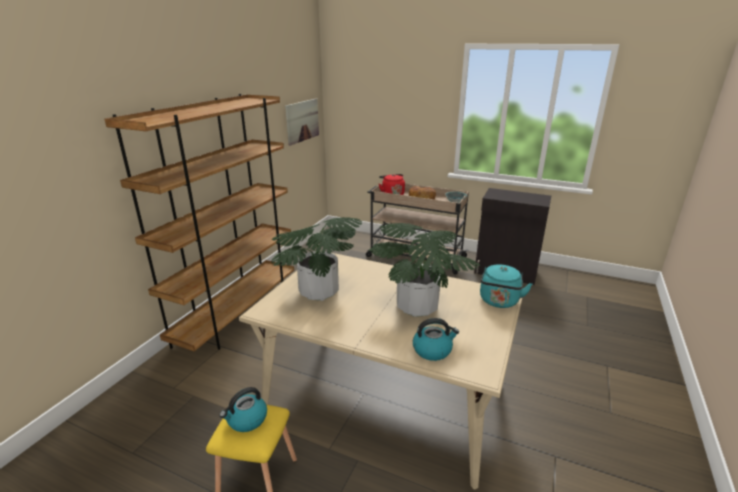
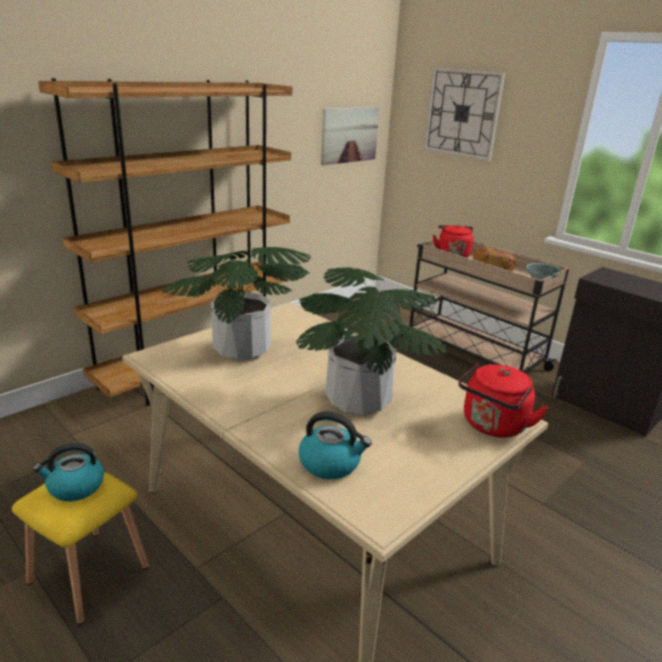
camera: 20 degrees right, 0 degrees up
(378, 98) = (462, 113): none -> wall clock
(499, 302) = (492, 426): turquoise kettle -> red kettle

